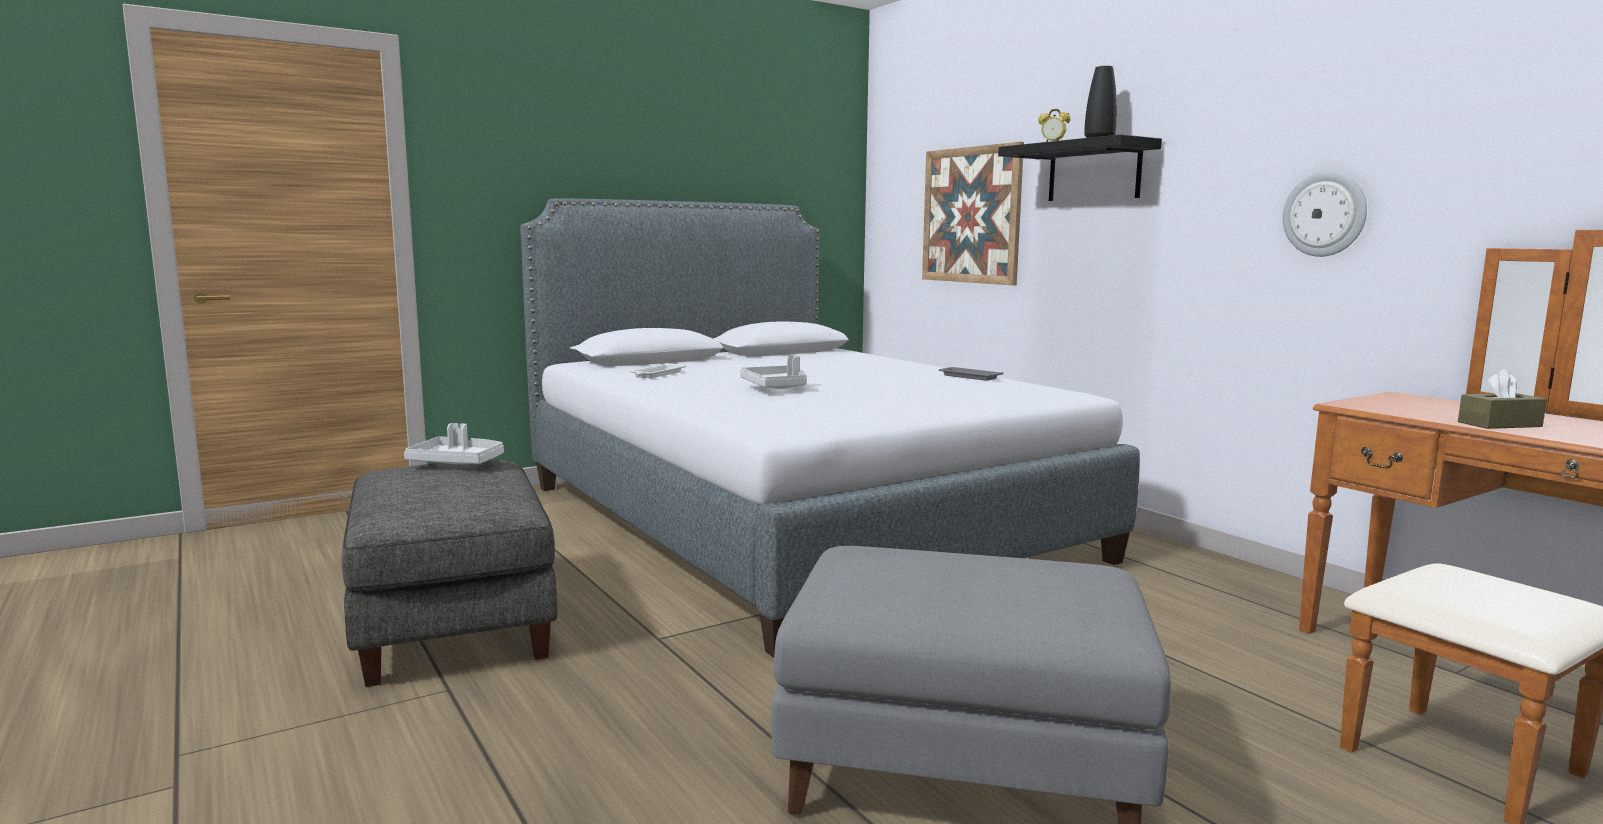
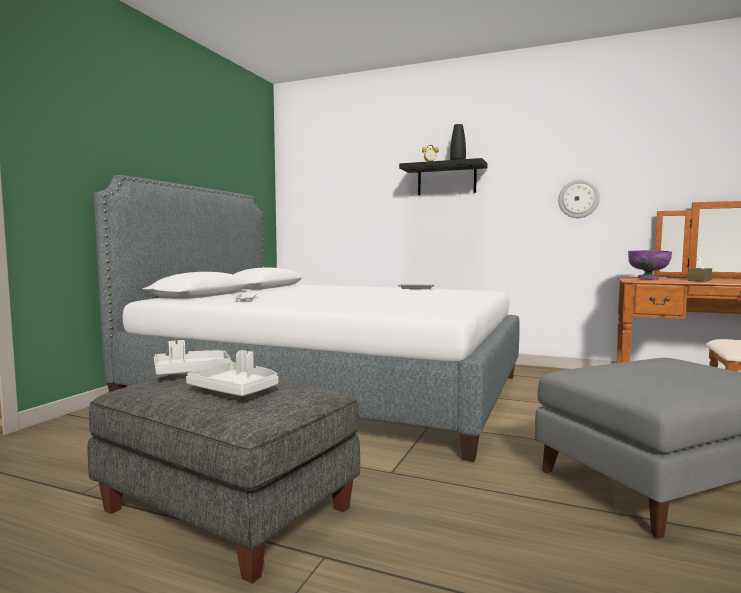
camera: 35 degrees left, 5 degrees down
(777, 387) = (355, 297): grey tray -> grey tray (236, 390)
(971, 215) = (362, 204): picture -> none
(1395, 406) = (648, 279): none -> purple bowl

